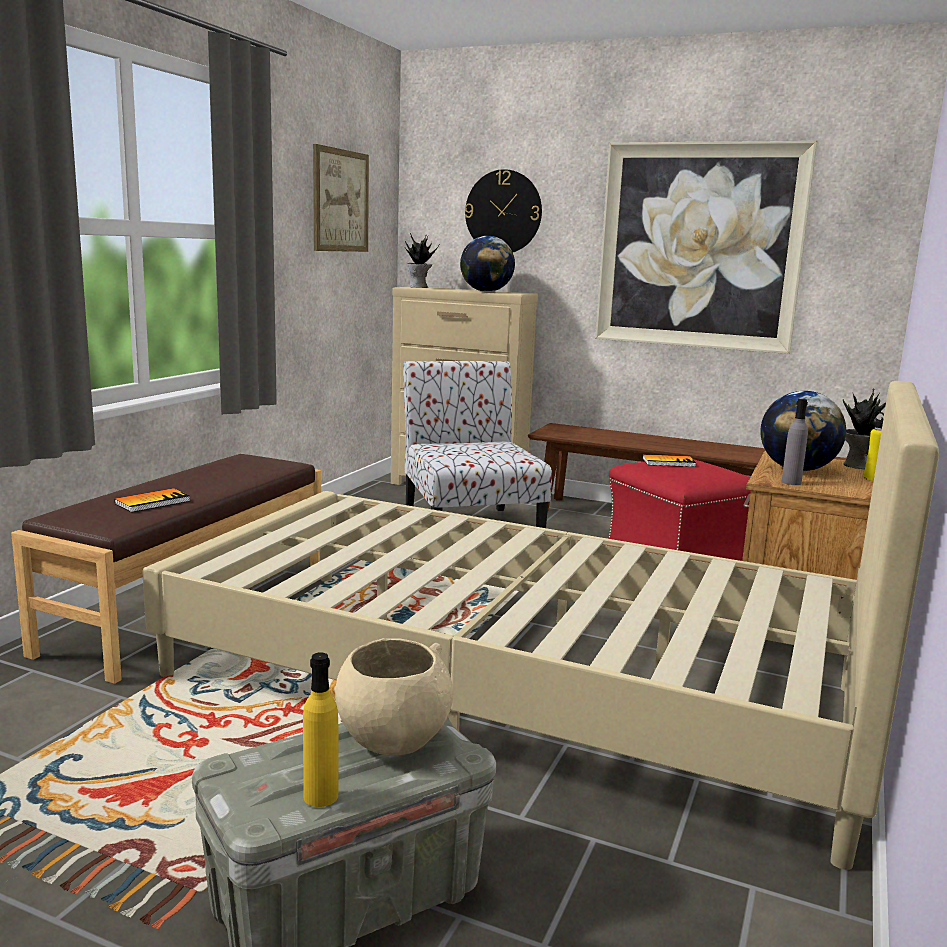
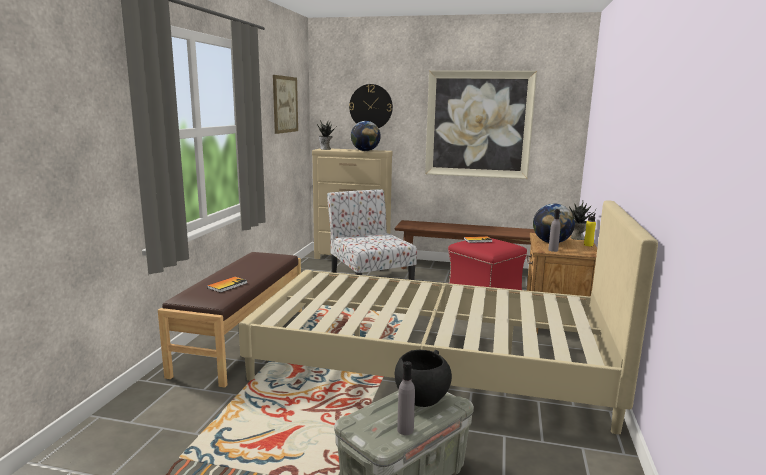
camera: 10 degrees left, 0 degrees up
(321, 796) = (405, 430): yellow bottle -> grey bottle
(392, 739) = (421, 399): beige bowl -> black bowl

